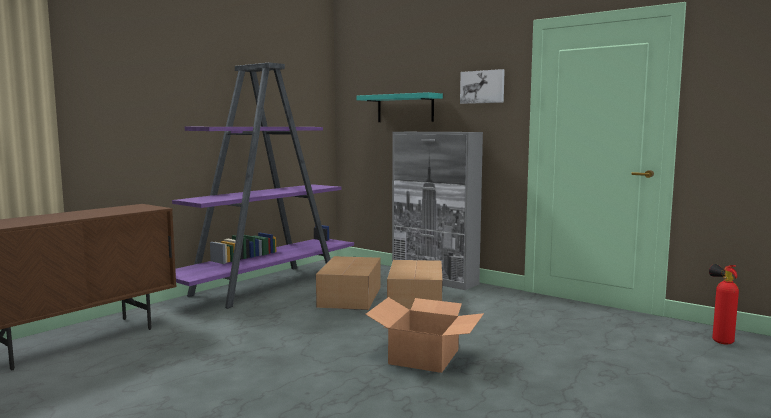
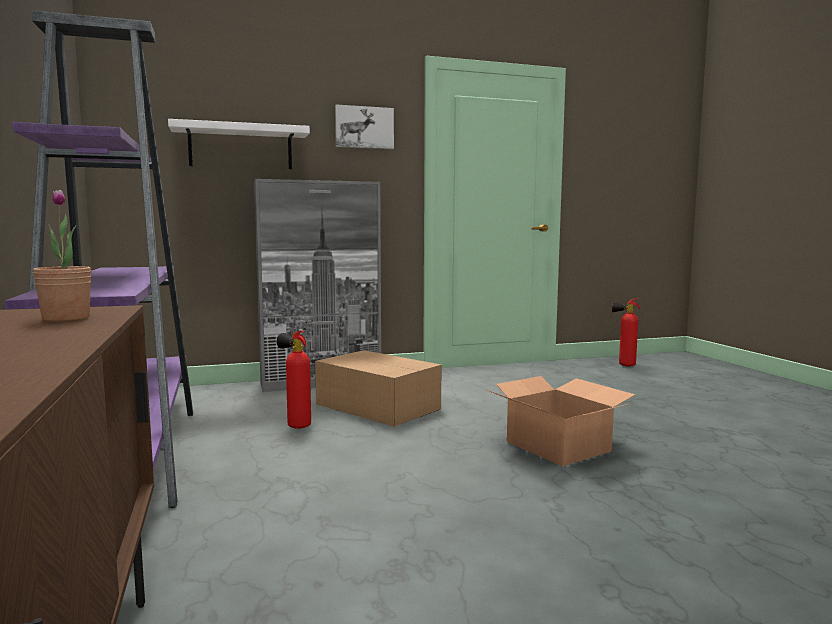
camera: 55 degrees left, 0 degrees up
(127, 210) = (66, 318): none -> potted plant
(351, 296) = (296, 426): cardboard box -> fire extinguisher
(405, 108) = (241, 147): turquoise shelf -> white shelf

